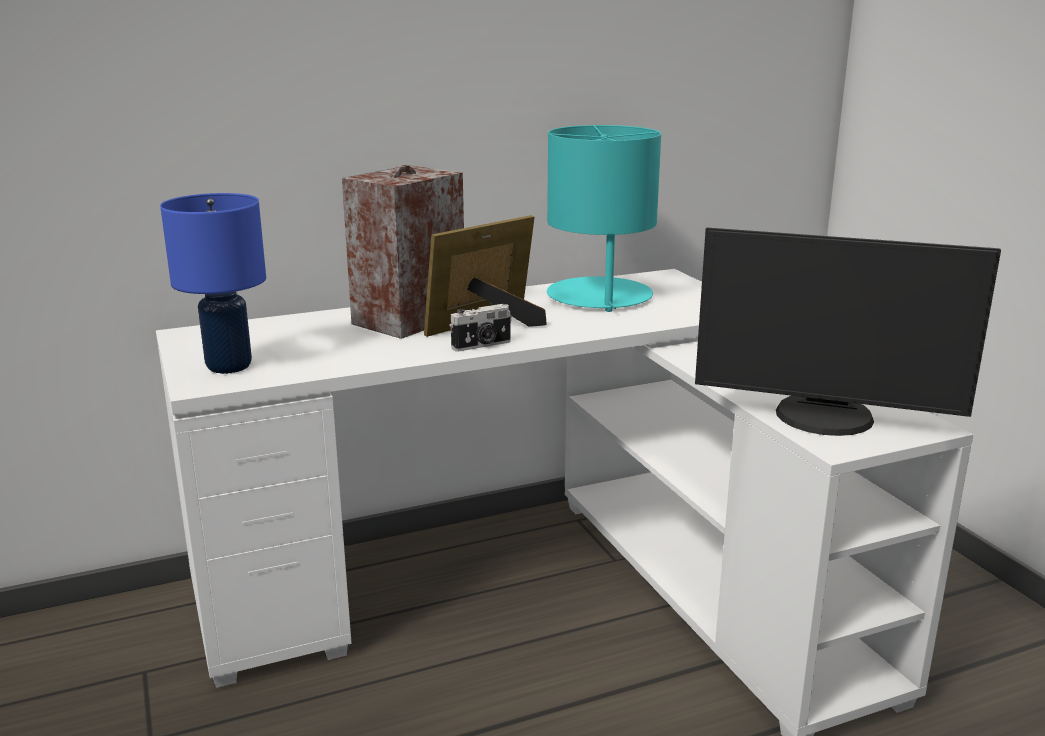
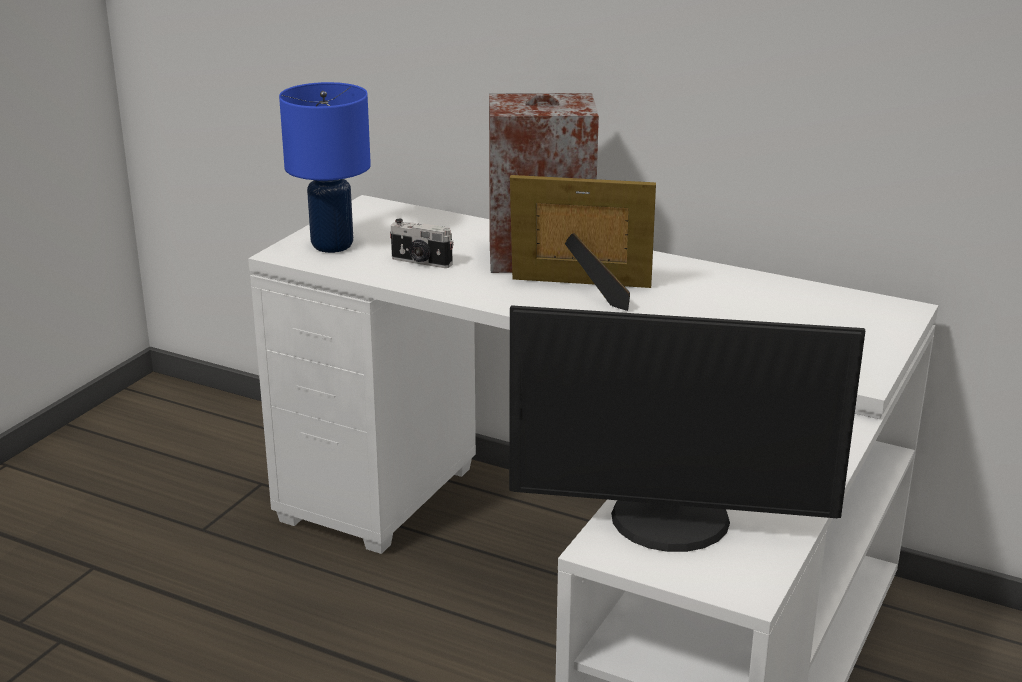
camera: 50 degrees right, 5 degrees up
(482, 345) = (531, 306): camera -> camera (421, 262)
(599, 296) = (760, 304): turquoise table lamp -> none
(824, 418) = (670, 522): monitor -> monitor turned 60 degrees counterclockwise

